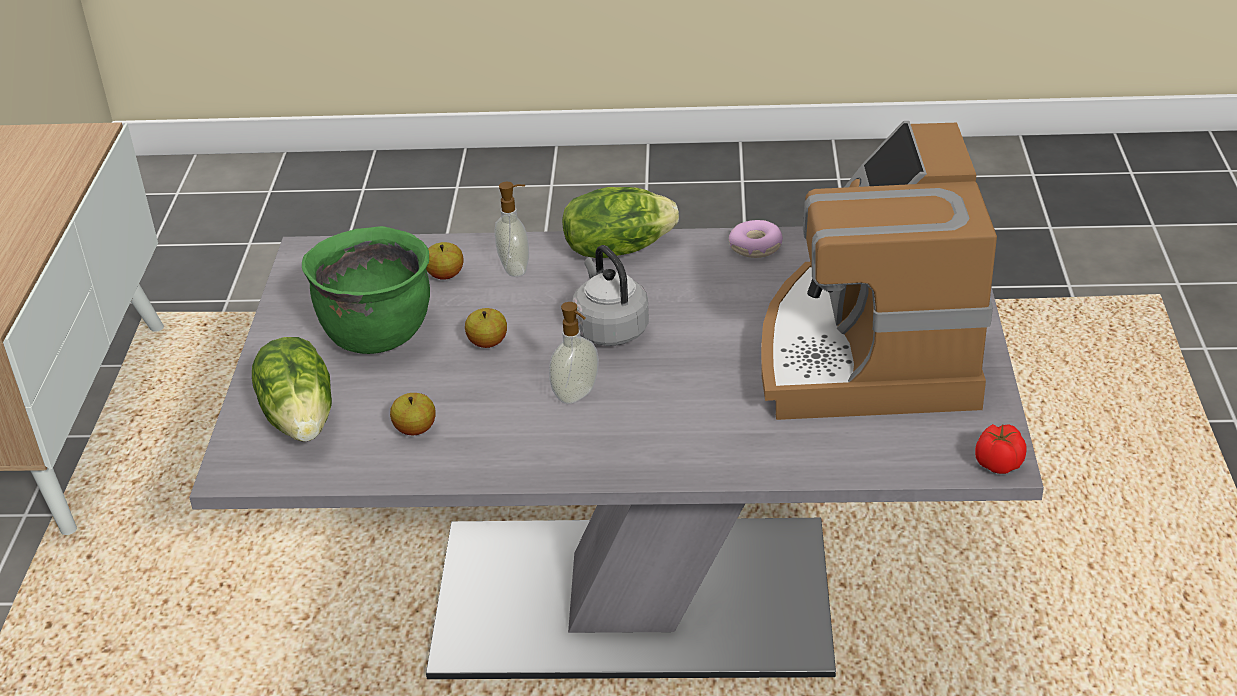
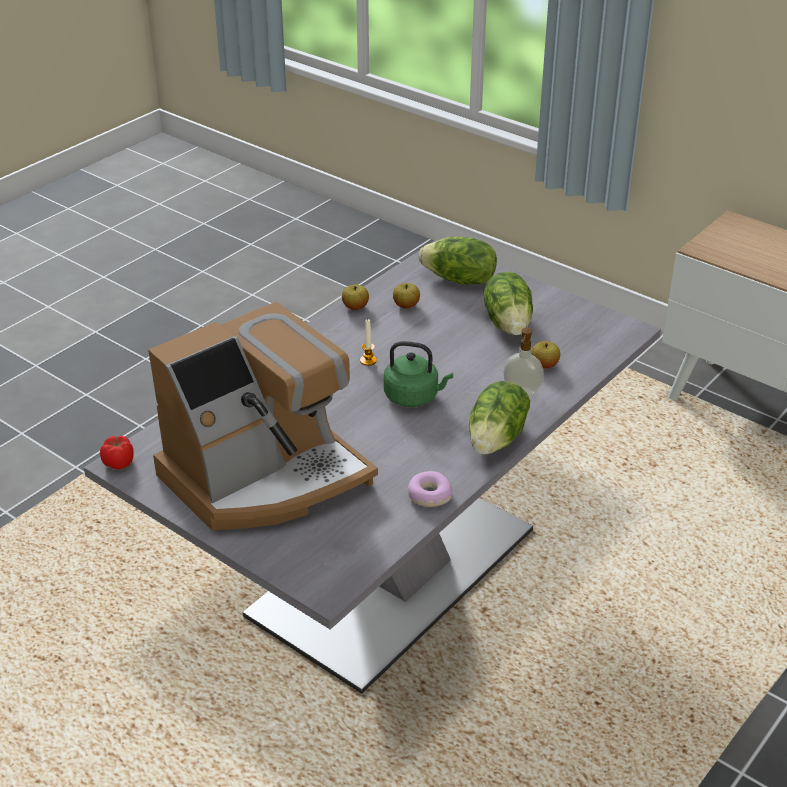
camera: 125 degrees right, 0 degrees up
(377, 333) = (509, 323): green cooking pot -> lettuce
(487, 343) = (454, 353): apple -> apple (355, 307)
(577, 395) = (368, 360): soap dispenser -> candle
(609, 328) = (414, 397): grey kettle -> green kettle
(868, 351) = (266, 476): coffee machine -> coffee machine turned 105 degrees clockwise

